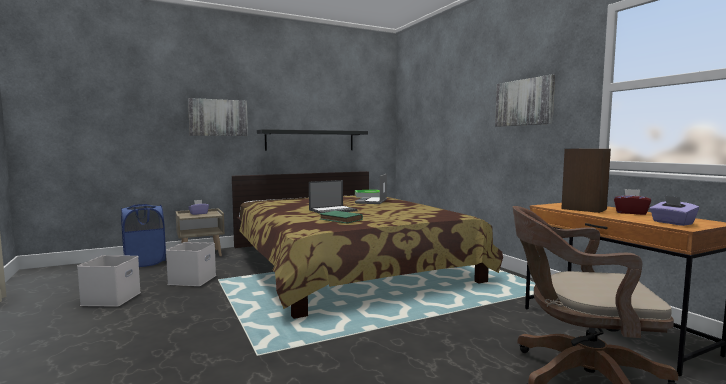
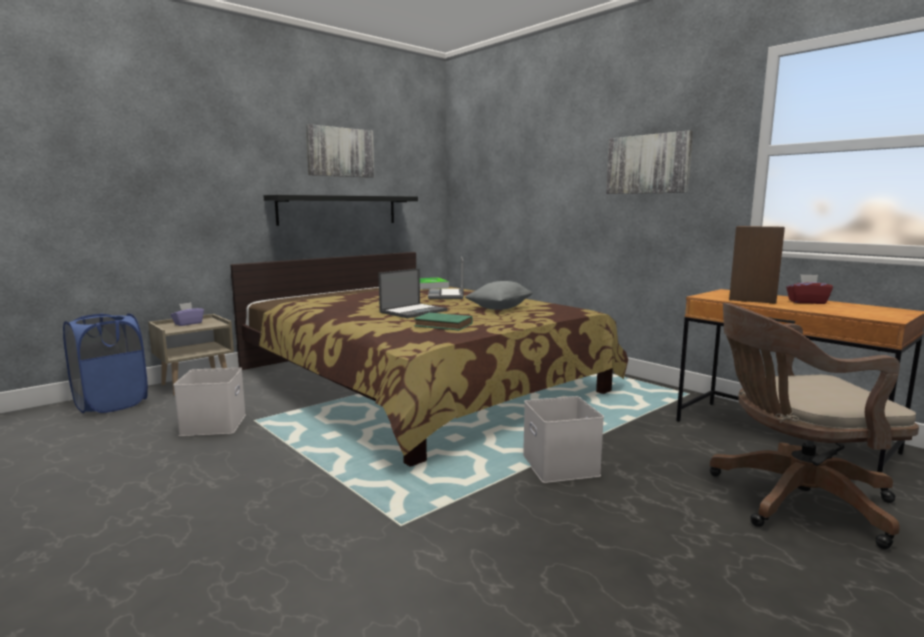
camera: 15 degrees left, 5 degrees up
(111, 298) = (101, 467): white storage box -> white storage box (558, 465)
(218, 117) = (206, 176): picture -> picture (340, 152)
(397, 211) = (499, 308): none -> grey pillow
(672, 223) = (868, 313): purple tissue box -> none

